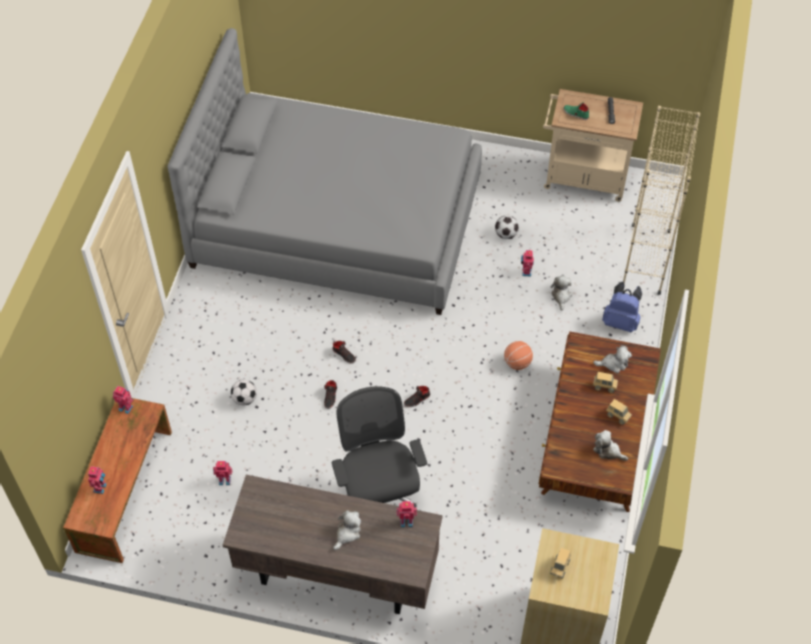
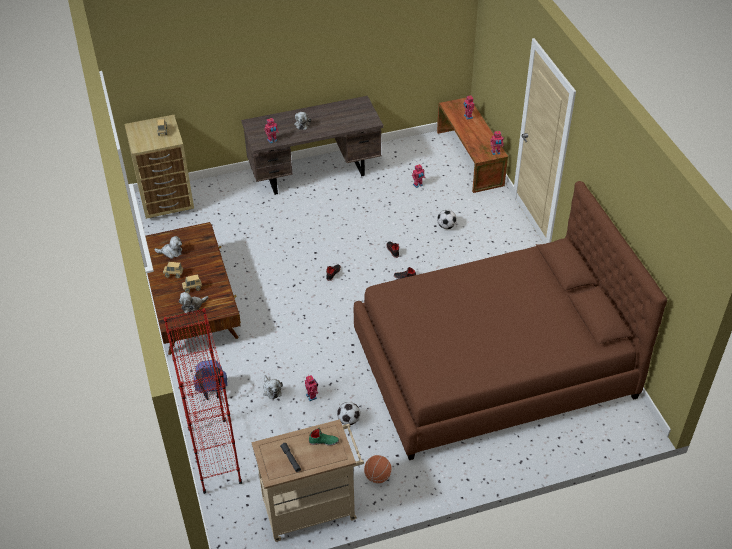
camera: 150 degrees right, 10 degrees down
(336, 221) = (493, 365): grey bed -> brown bed
(378, 494) = (319, 215): office chair -> none
(517, 363) = (277, 326): basketball -> basketball (377, 476)
(646, 259) = (214, 456): beige bookcase -> red bookcase

